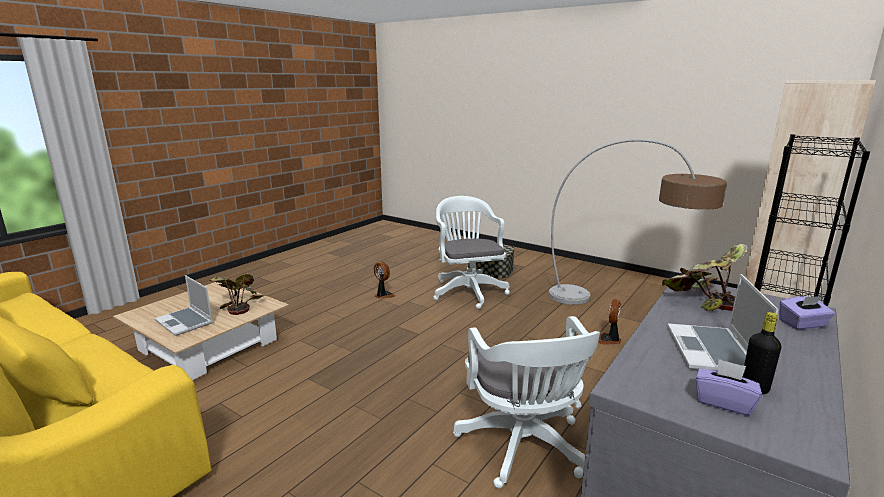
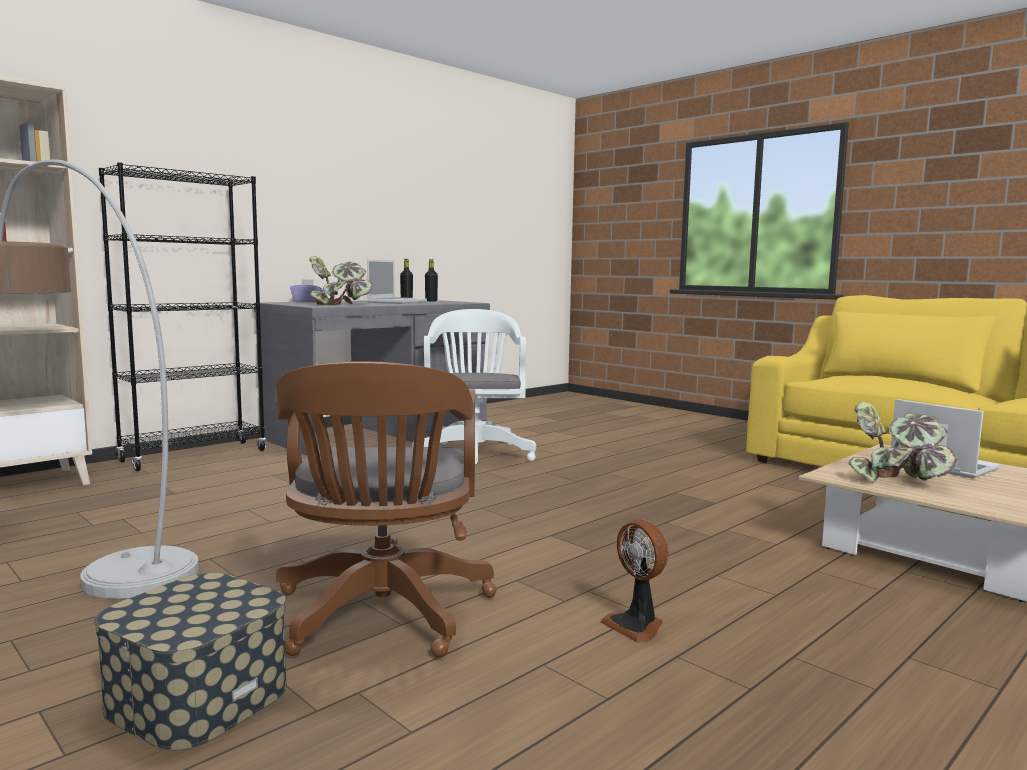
camera: 170 degrees left, 10 degrees down
(467, 291) = (382, 616): white office chair -> brown office chair
(609, 340) = (237, 504): fan -> none
(723, 402) = (431, 301): purple tissue box -> black bottle

